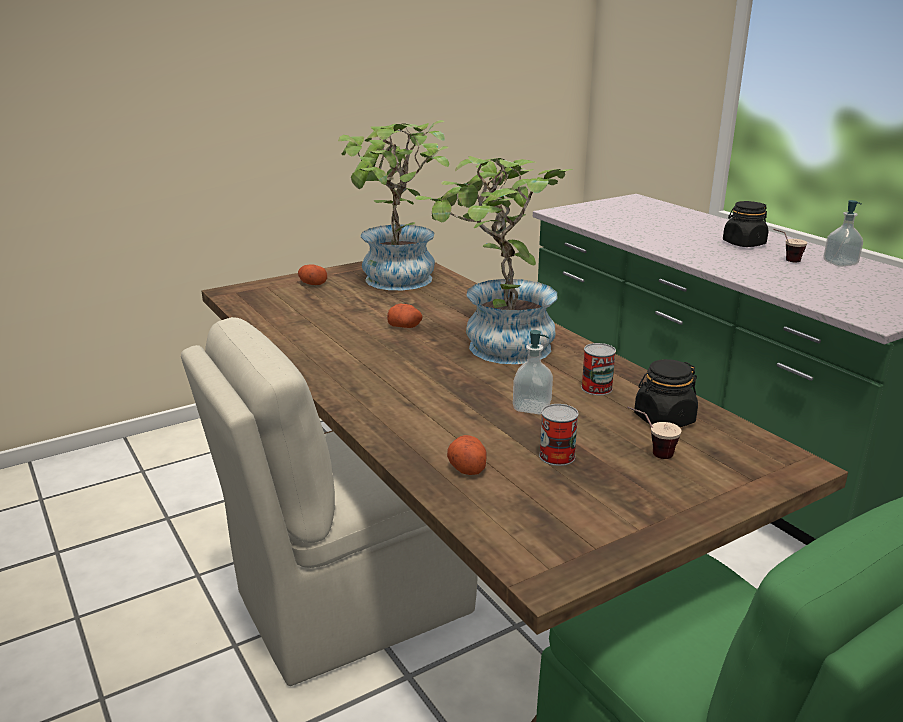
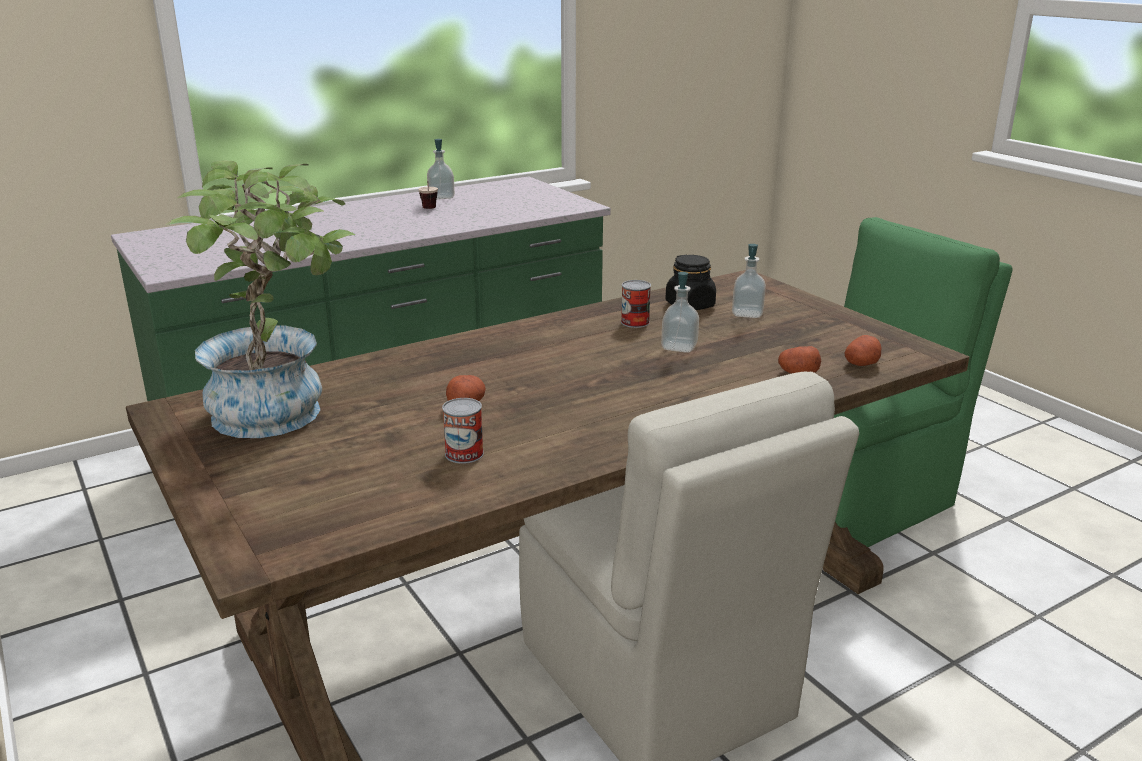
camera: 90 degrees left, 0 degrees up
(312, 283) = (247, 482): potato -> potato (861, 364)
(496, 348) = (540, 357): potted plant -> none
(557, 456) = (765, 342): can -> can (464, 454)
(650, 453) = (747, 313): cup -> soap dispenser
(743, 243) = (367, 215): black jar -> none

